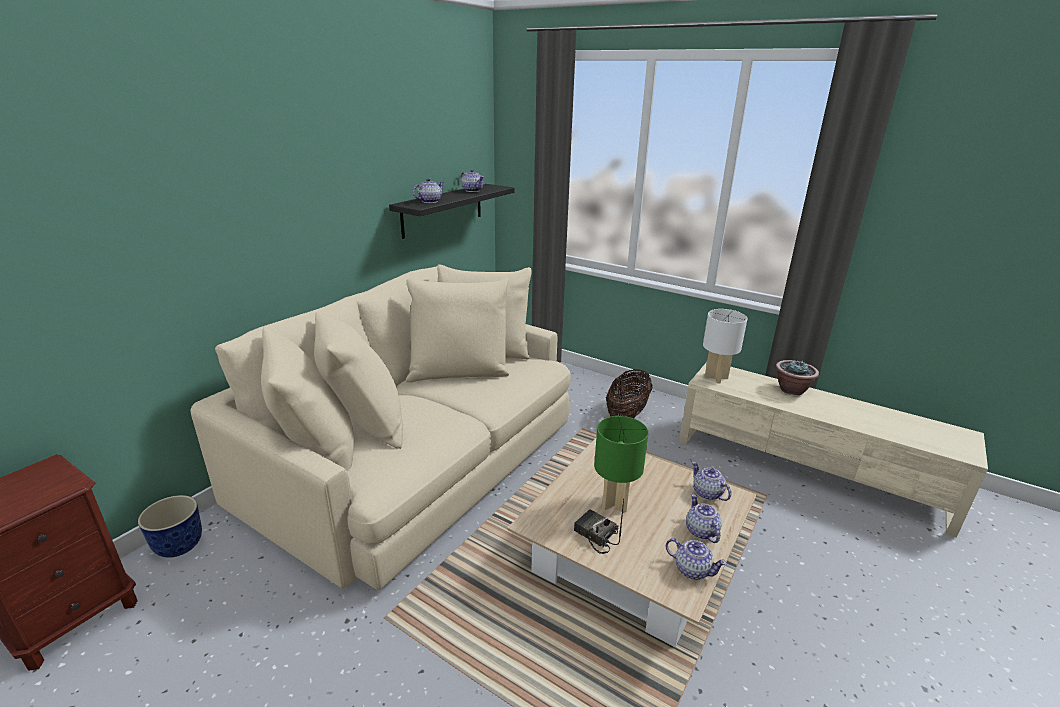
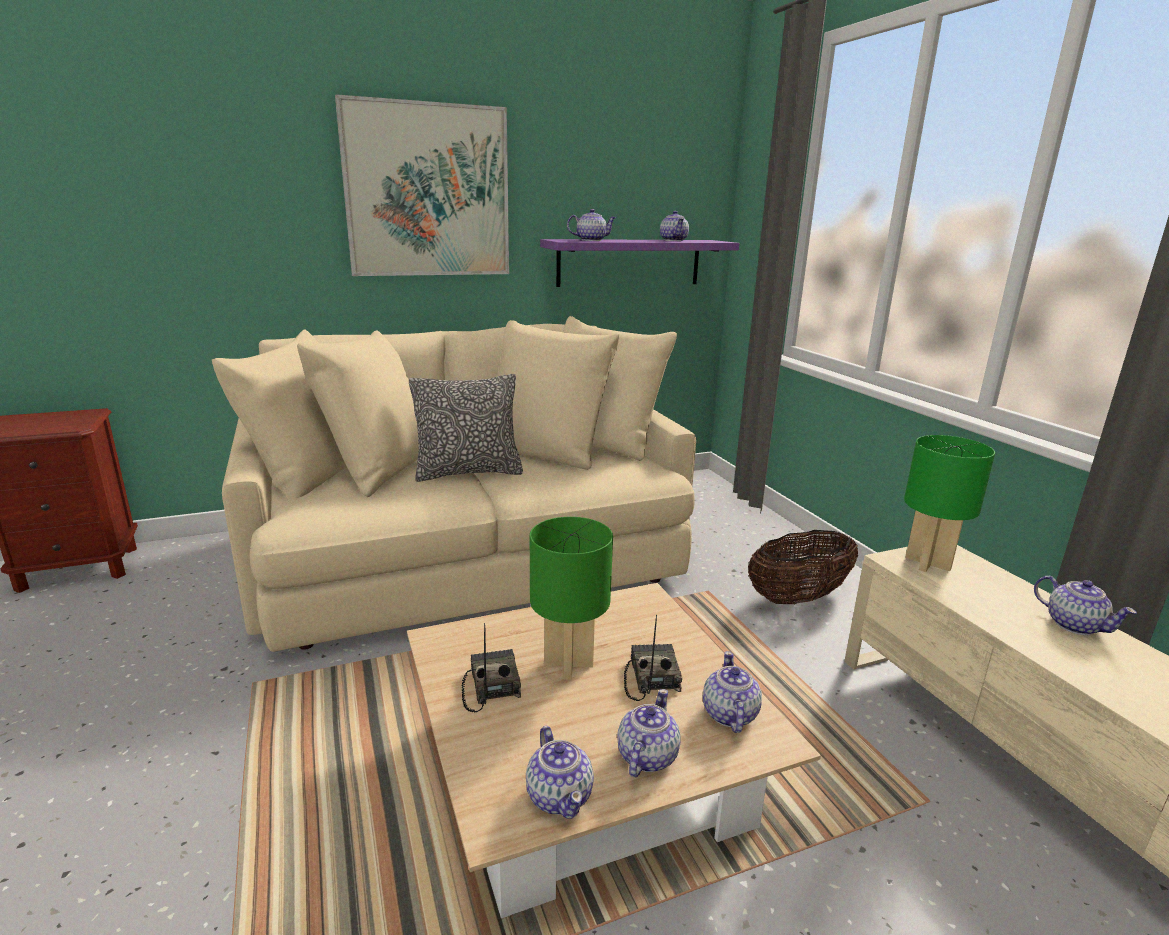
camera: 35 degrees right, 5 degrees down
(179, 545) = (201, 547): planter -> none
(310, 182) = (428, 191): none -> picture
(438, 404) = (468, 472): none -> pillow
(443, 210) = (629, 262): black shelf -> purple shelf
(657, 492) = (650, 677): none -> radio
(716, 378) = (928, 563): white table lamp -> green table lamp
(791, 390) = (1073, 625): potted plant -> teapot

